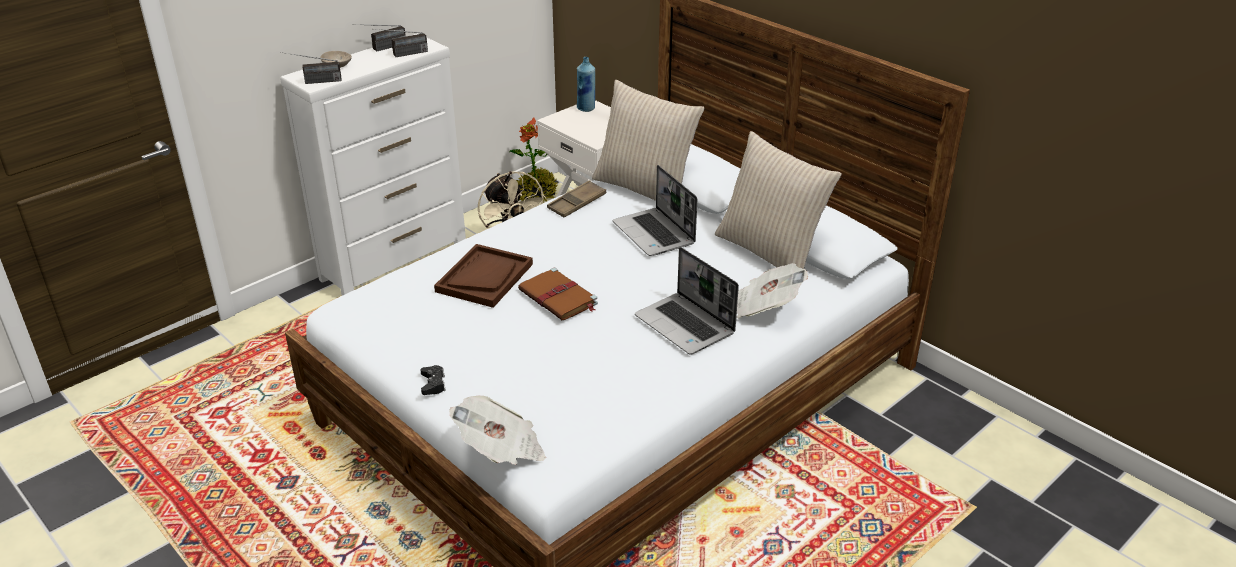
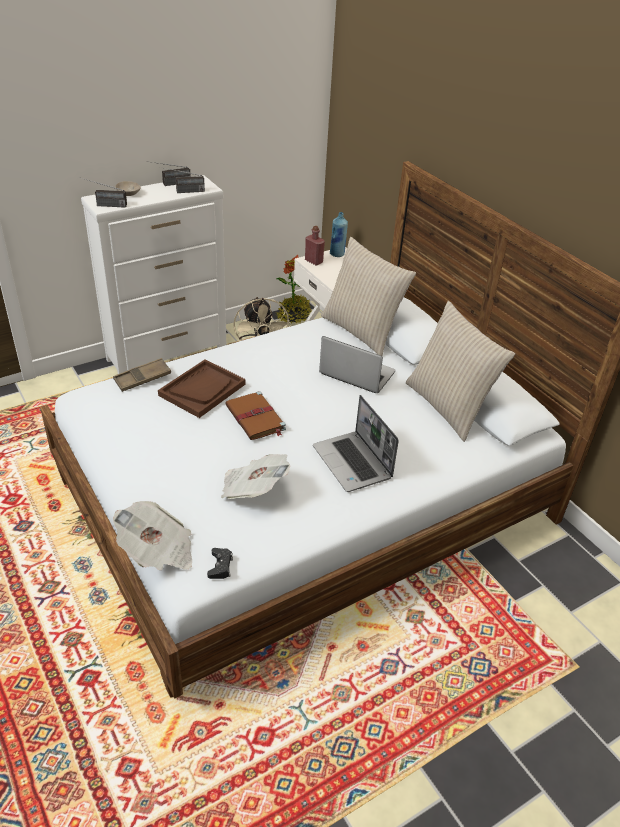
camera: 10 degrees right, 5 degrees up
(433, 384) = (126, 478): black game controller -> black game controller (220, 566)
(561, 120) = (313, 261): none -> red bottle
(577, 203) = (301, 335): brown tray -> brown tray (142, 378)
(655, 234) = (356, 374): laptop -> laptop turned 135 degrees clockwise
(763, 307) = (425, 458): newspaper -> newspaper (253, 489)

